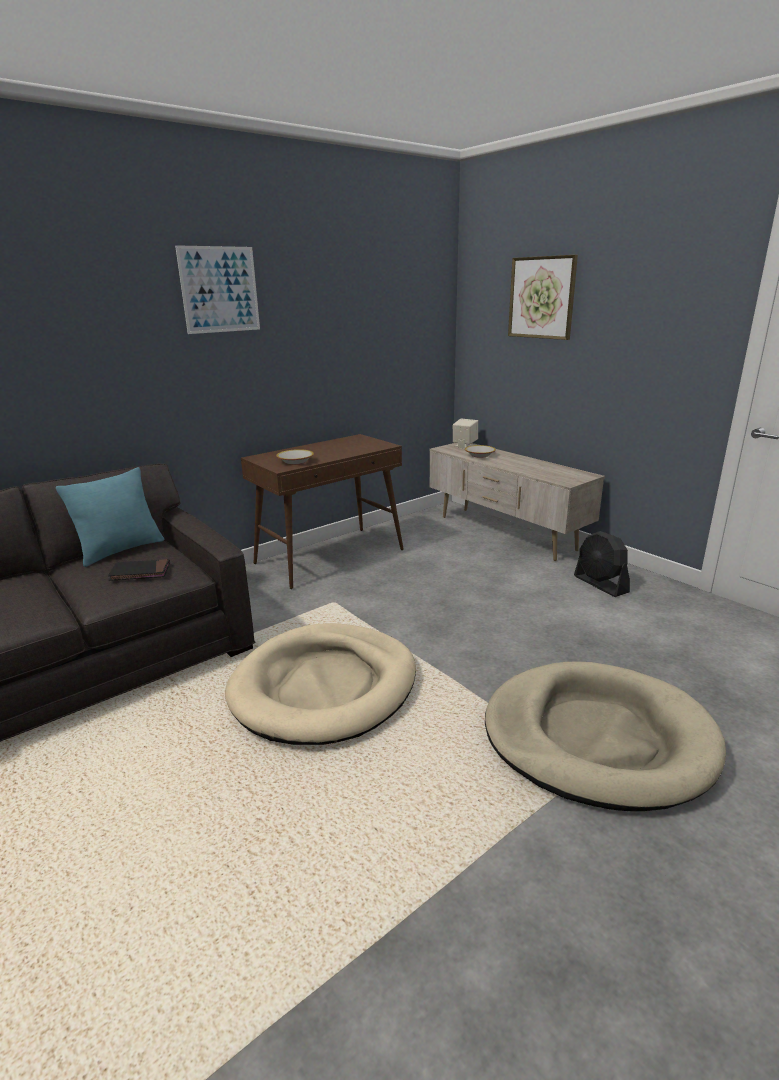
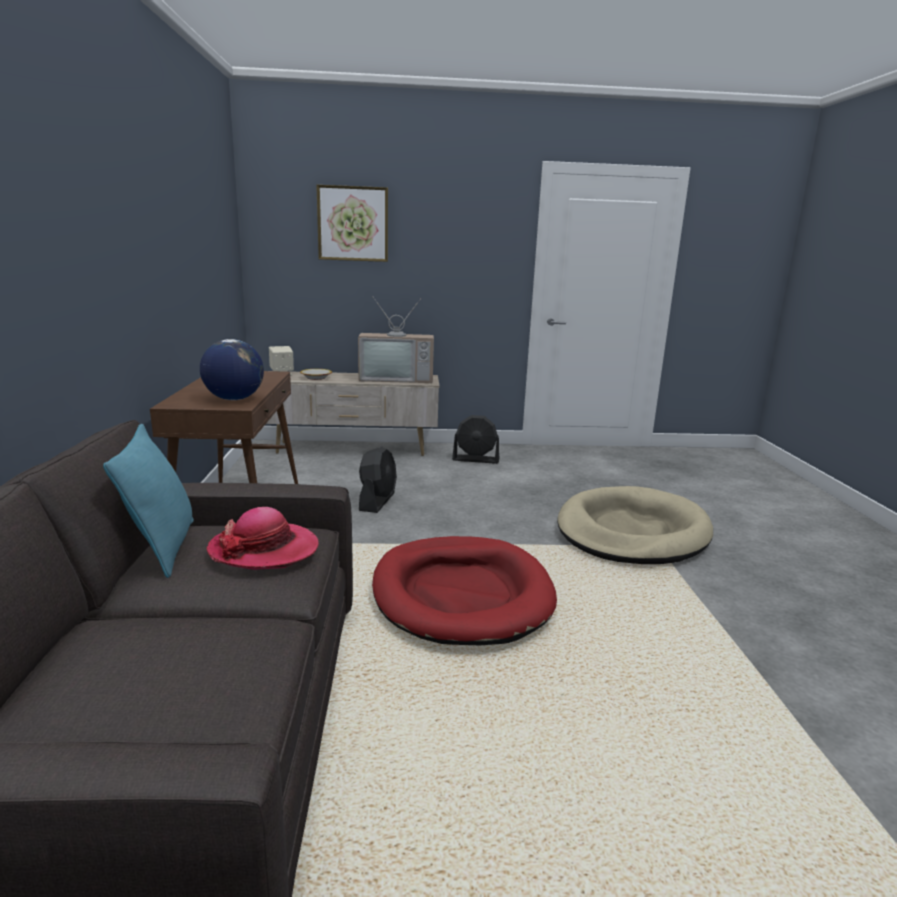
camera: 55 degrees left, 5 degrees down
(140, 573) = (264, 550): black book -> hat
(220, 290) = (115, 179): picture -> none
(295, 461) = (234, 399): bowl -> globe
(325, 687) = (461, 594): beige dog bed -> red dog bed
(429, 585) = (377, 501): none -> black fan
(548, 471) = (397, 378): none -> television

